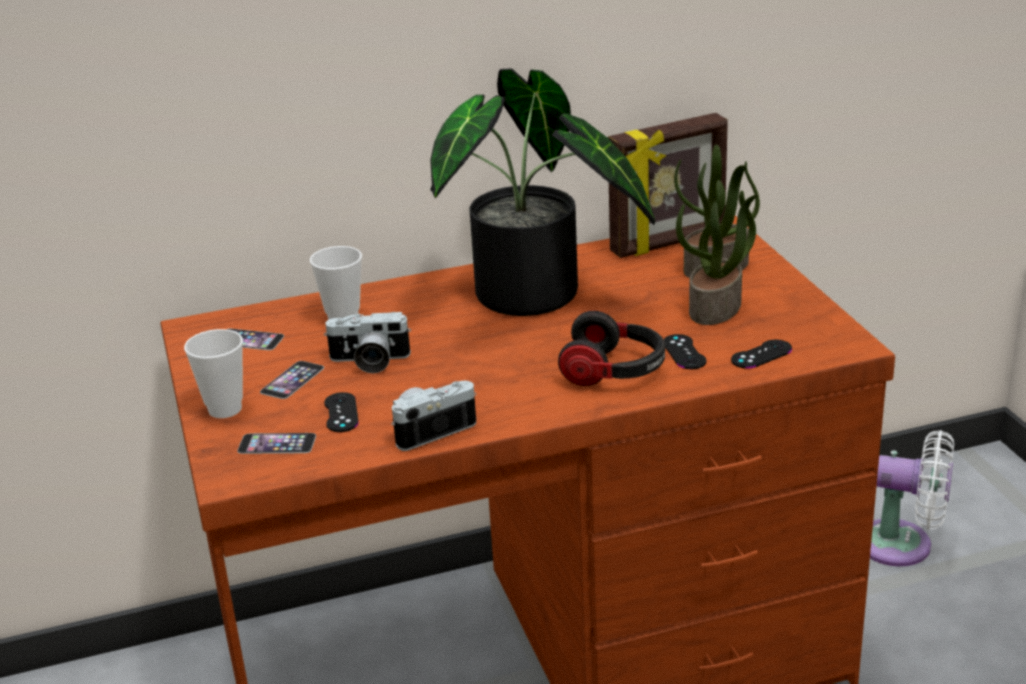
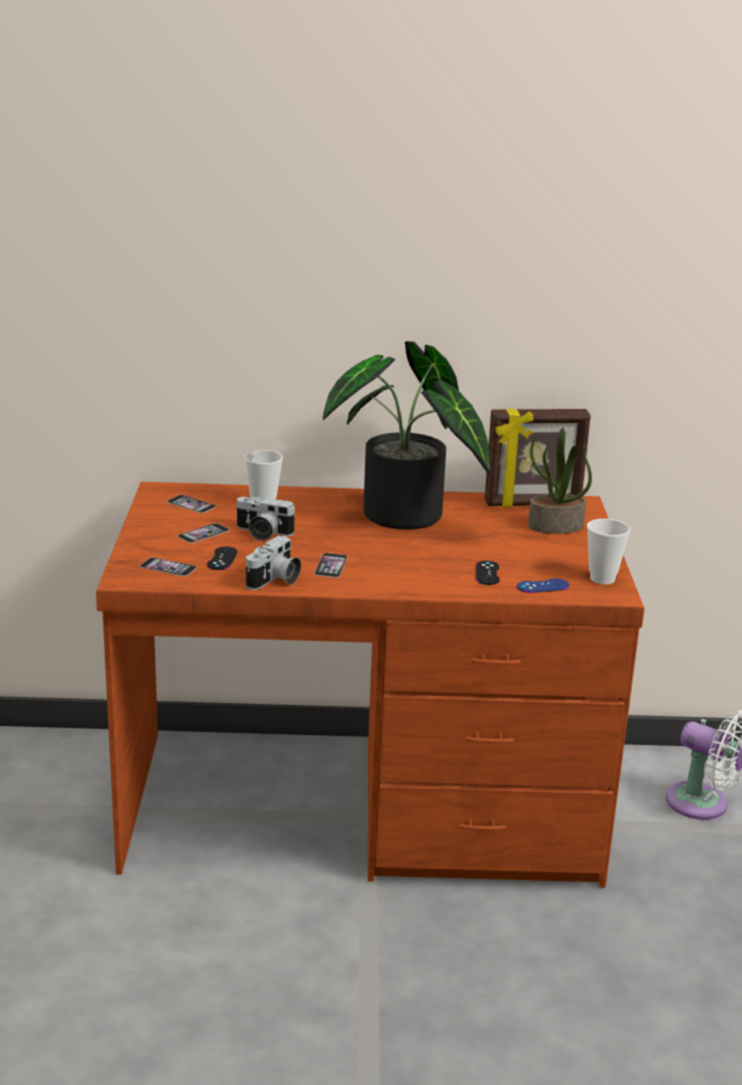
camera: 15 degrees right, 5 degrees down
(225, 409) = (148, 540): cup -> cup (602, 579)
(431, 429) = (275, 580): camera -> camera turned 135 degrees clockwise
(487, 388) = (331, 565): none -> phone
(614, 371) = (428, 574): headphones -> none
(716, 308) = (533, 552): potted plant -> none
(761, 354) = (543, 586): black game controller -> blue game controller

